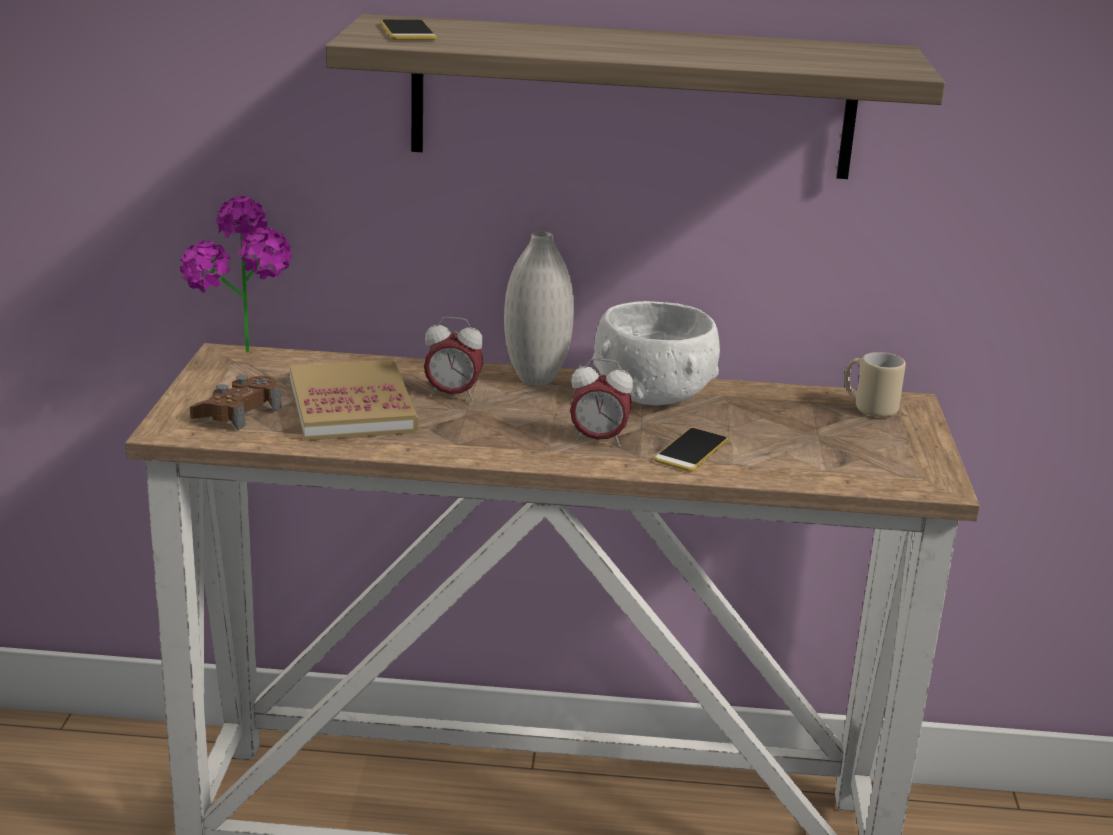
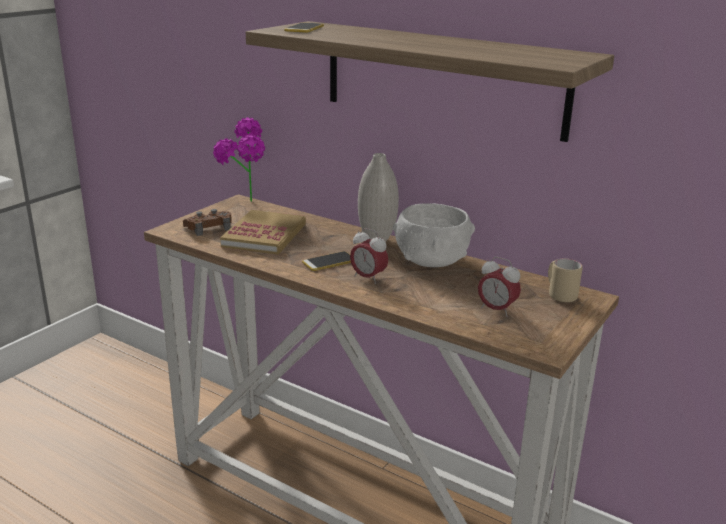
camera: 30 degrees right, 0 degrees up
(452, 395) = (322, 240): alarm clock -> alarm clock (496, 310)
(691, 451) = (413, 295): phone -> phone (329, 262)

